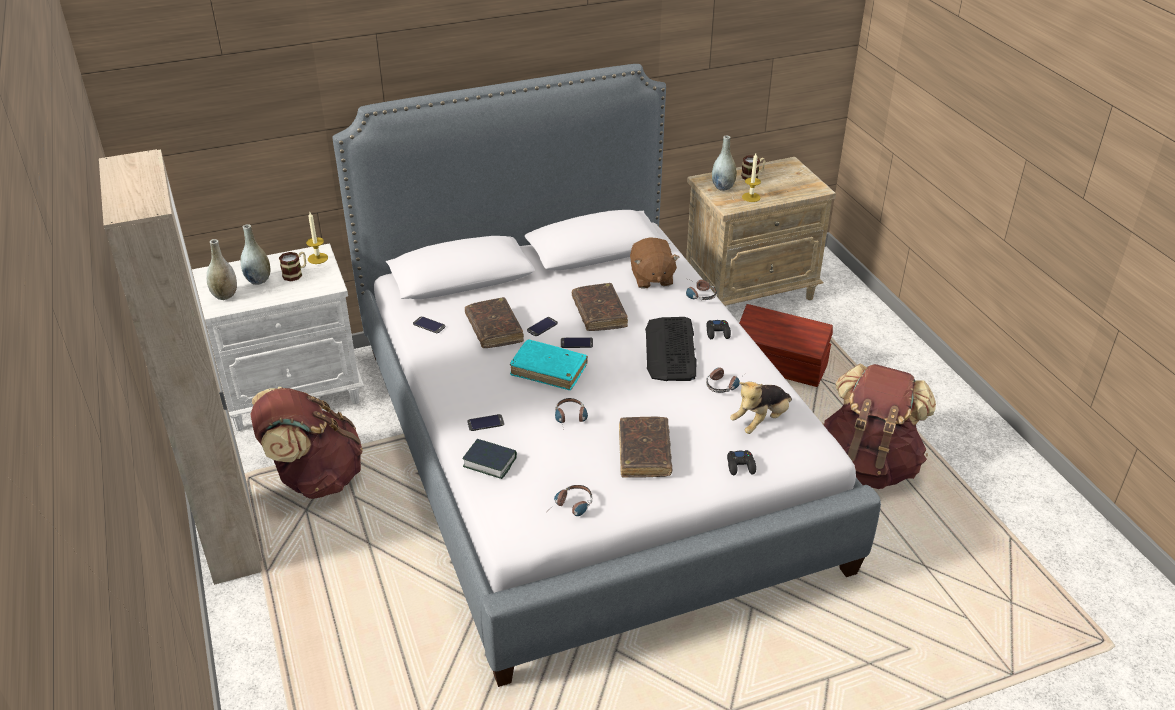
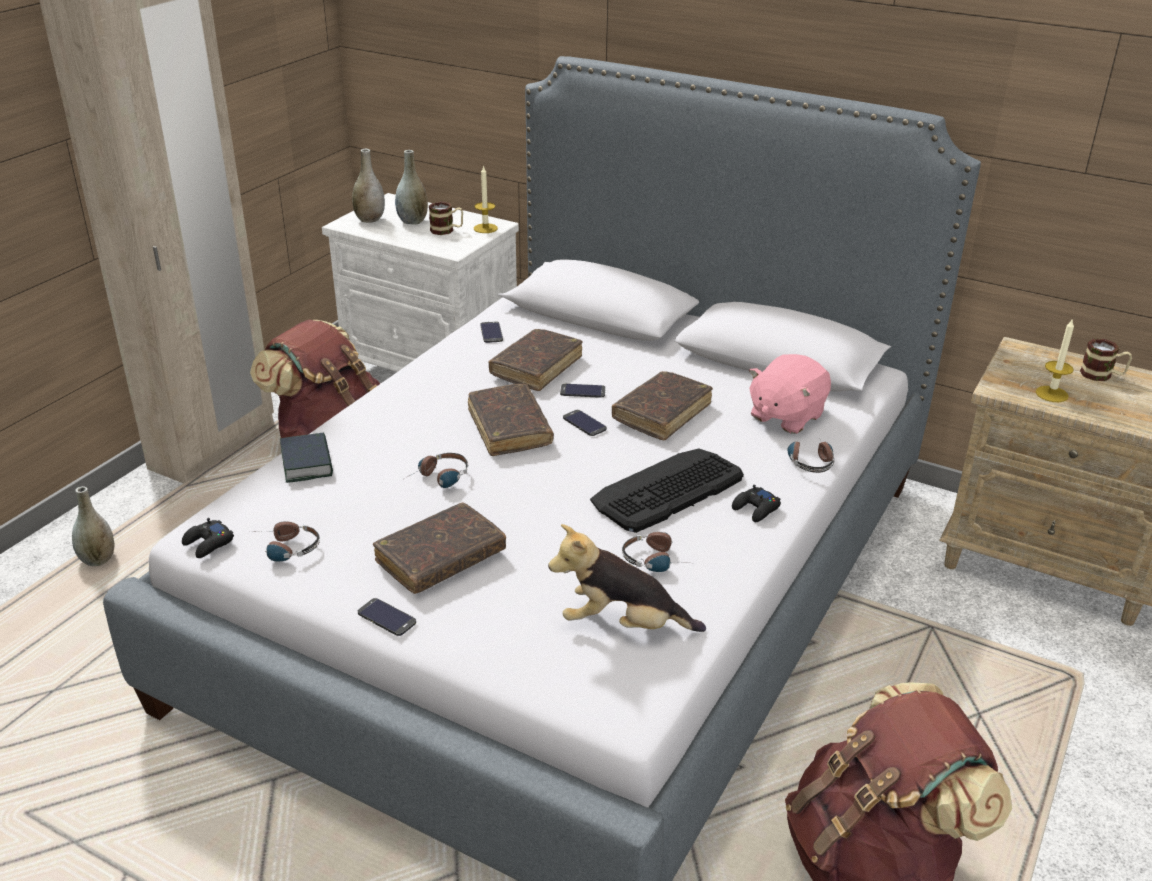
camera: 50 degrees right, 5 degrees down
(485, 423) = (371, 432): phone -> phone (386, 617)
(549, 370) = (509, 428): turquoise book -> brown book
(651, 278) = (785, 416): brown plush toy -> pink plush toy
(723, 187) = (1031, 367): grey vase -> grey vase (98, 560)
(741, 466) = (505, 647): black game controller -> black game controller (208, 543)
(780, 366) = (947, 665): brown storage box -> none

